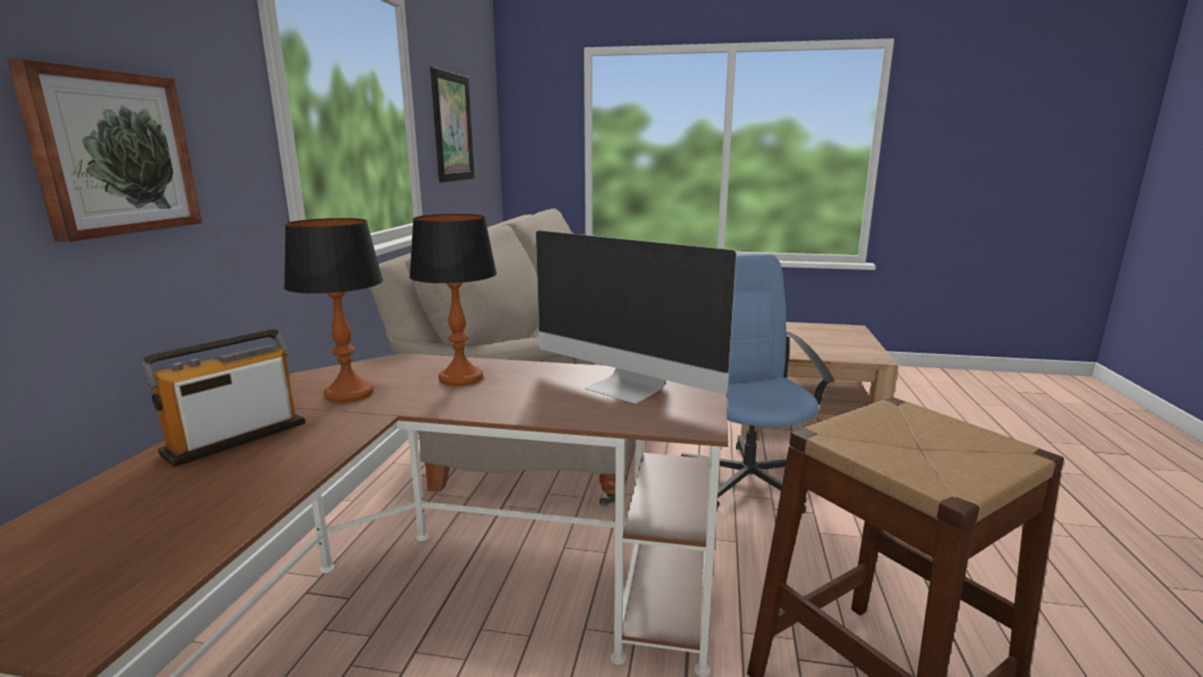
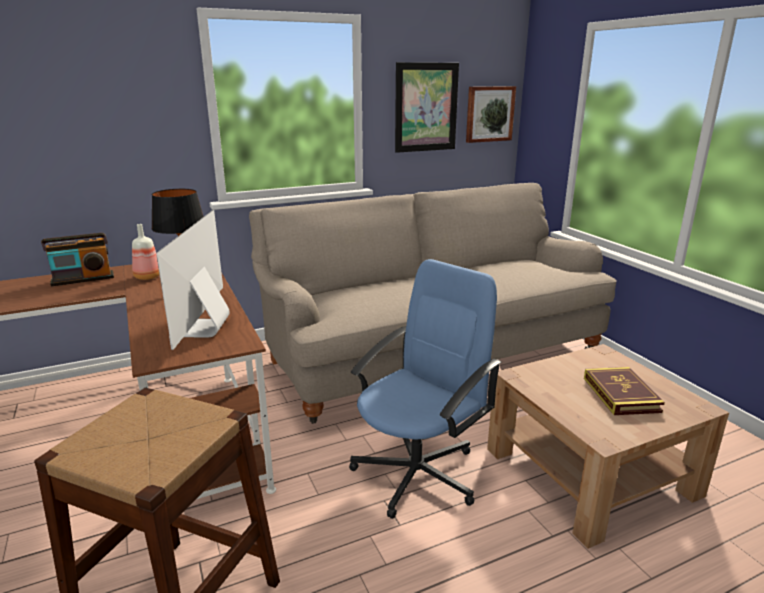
camera: 55 degrees right, 5 degrees up
(113, 153) = (92, 142): picture -> picture (489, 114)
(236, 438) = (83, 279): radio -> radio turned 150 degrees clockwise
(349, 393) = (147, 277): table lamp -> bottle
(821, 337) = (620, 394): none -> book

